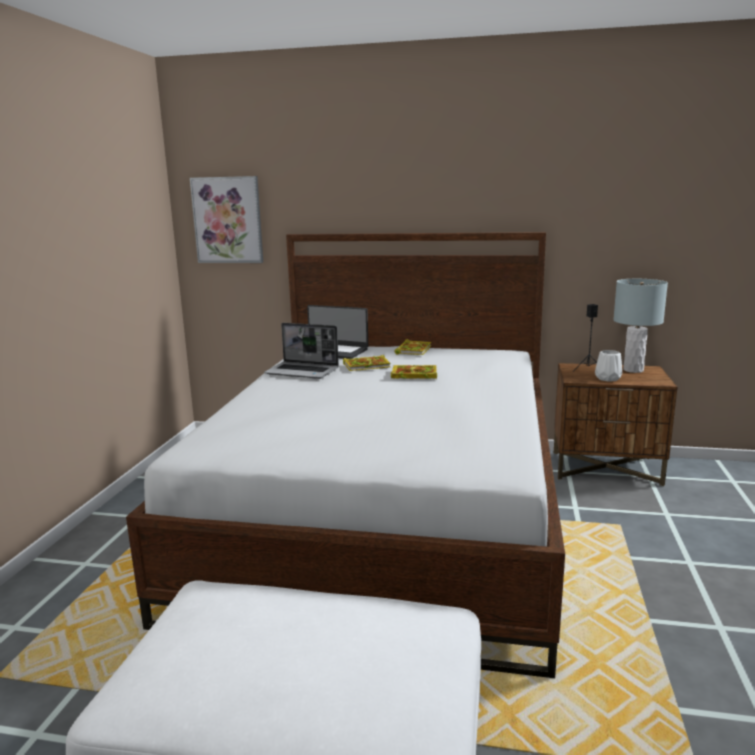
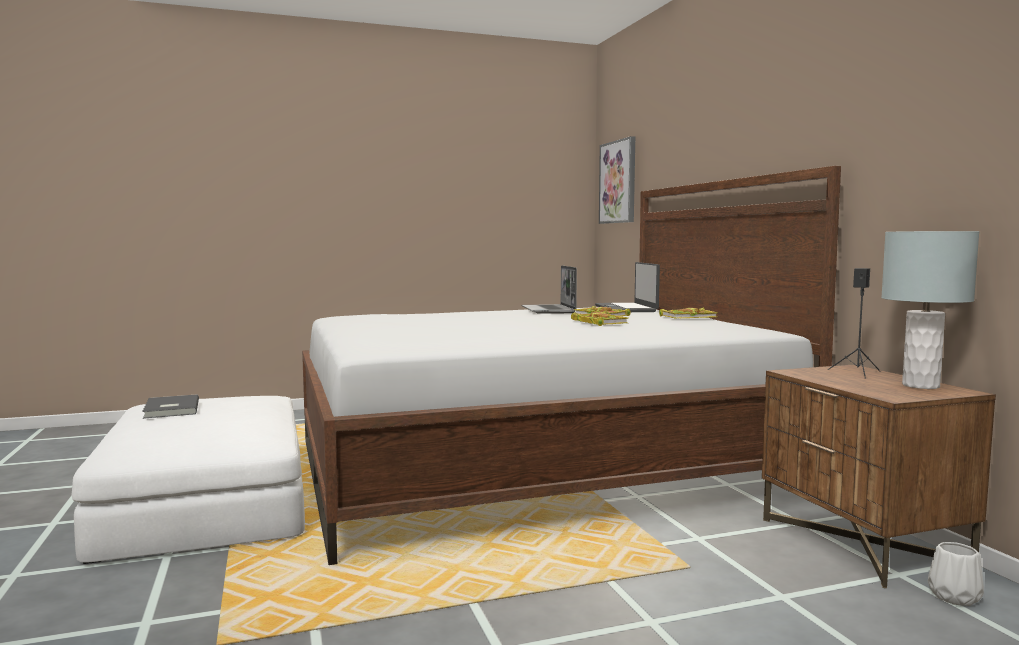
camera: 60 degrees right, 10 degrees down
(251, 674) = (170, 409): none -> grey book
(607, 378) = (838, 380): white vase -> white vase (955, 596)

